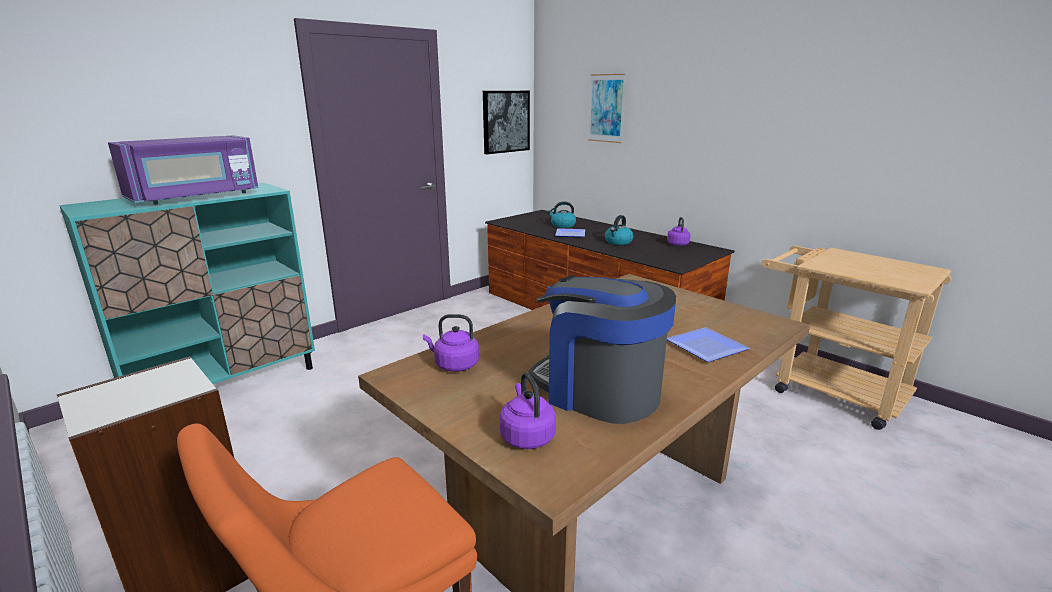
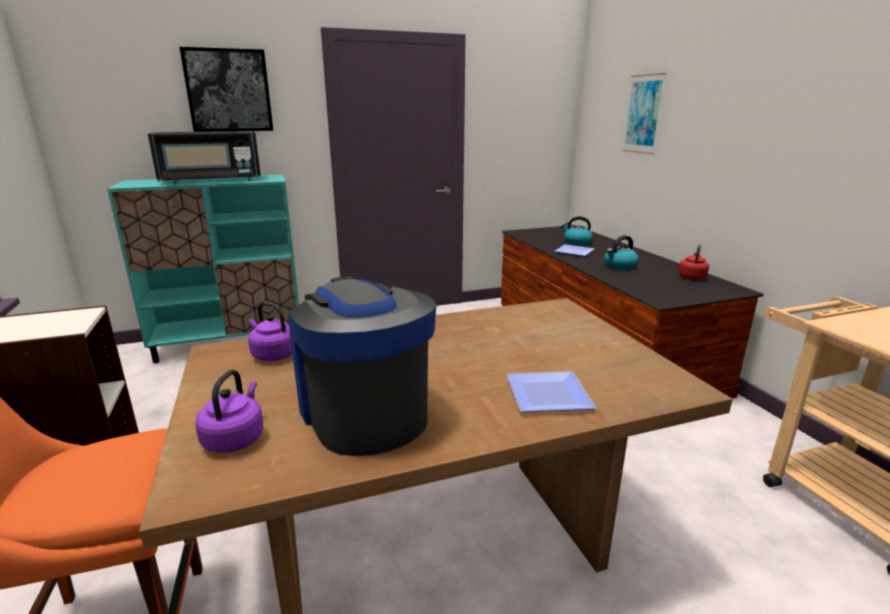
camera: 25 degrees right, 0 degrees up
(195, 197) = (211, 181): purple microwave -> black microwave
(505, 121) = (540, 129): picture -> picture (229, 91)
(677, 244) = (692, 277): purple kettle -> red kettle

